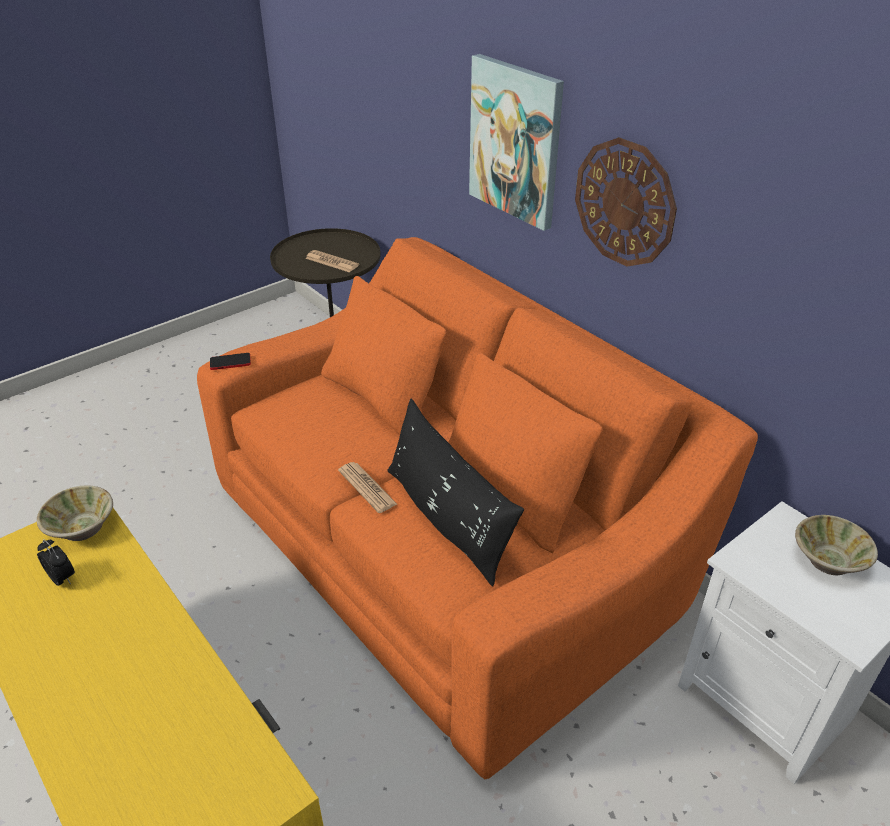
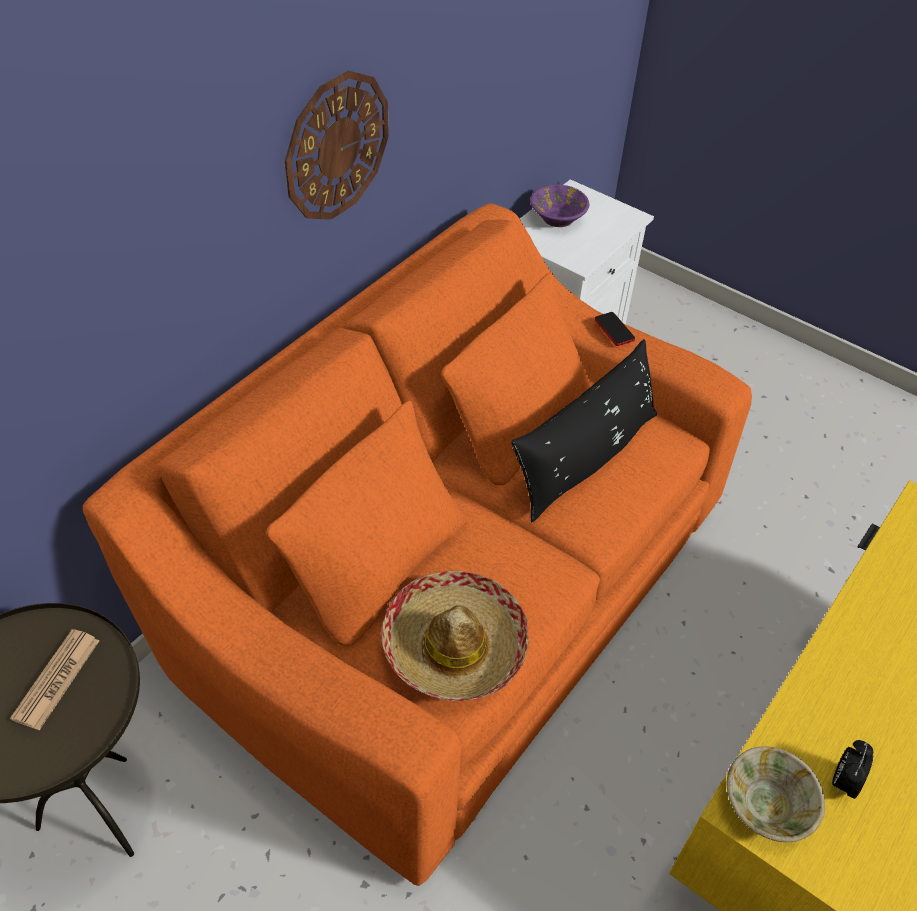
camera: 105 degrees left, 10 degrees up
(230, 362) = (406, 732): phone -> phone (614, 330)
(295, 411) = (454, 645): none -> hat
(367, 487) = (567, 533): newspaper -> none
(515, 141) = (190, 214): picture -> none
(828, 559) = (557, 218): beige bowl -> purple bowl

